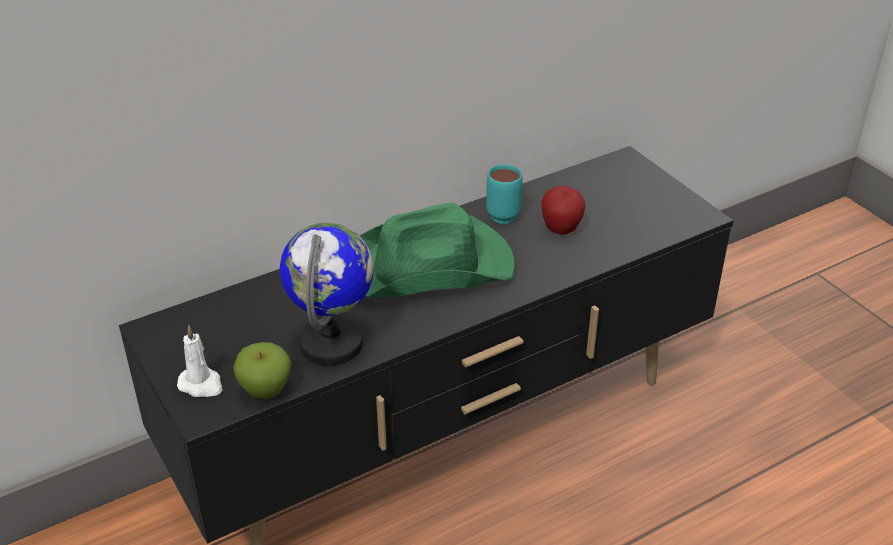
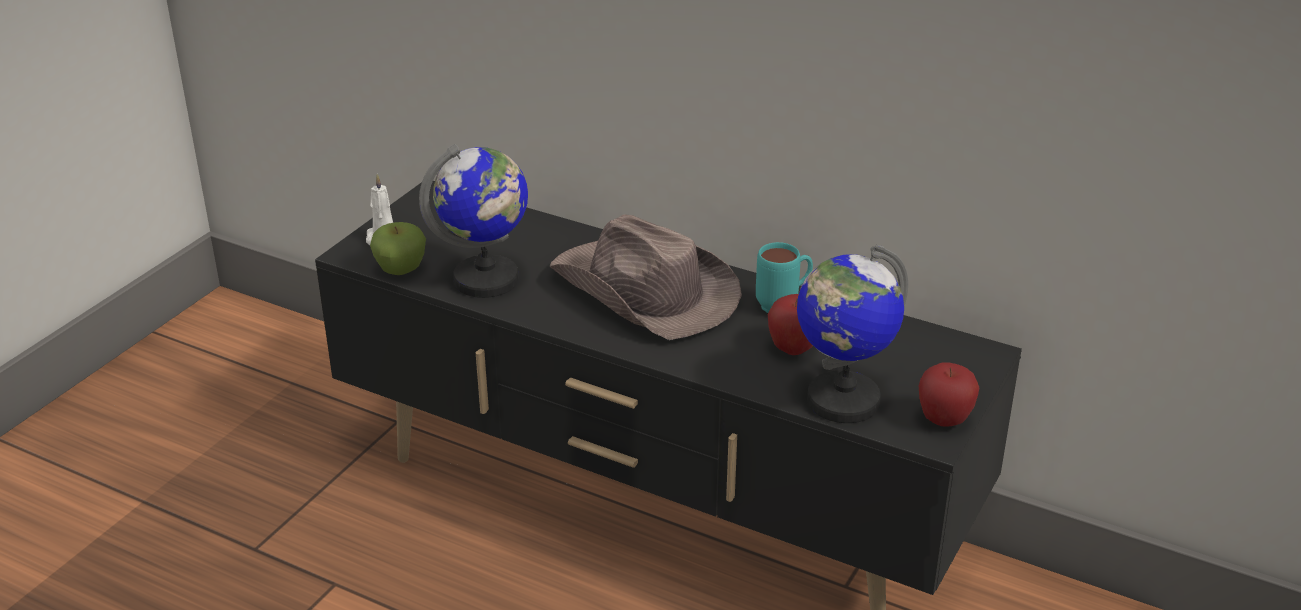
camera: 60 degrees right, 5 degrees down
(428, 268) = (644, 292): green hat -> brown hat
(636, 233) = (842, 400): none -> globe
(686, 204) = (944, 420): none -> apple

